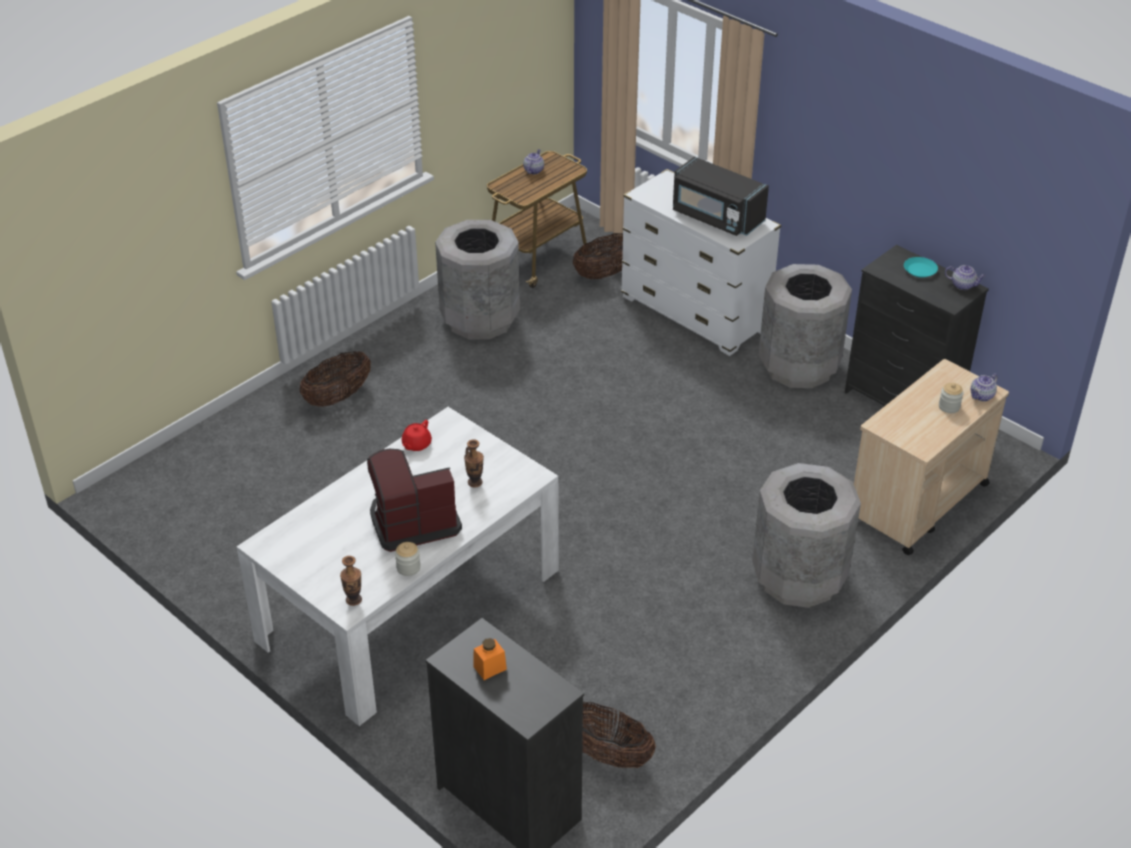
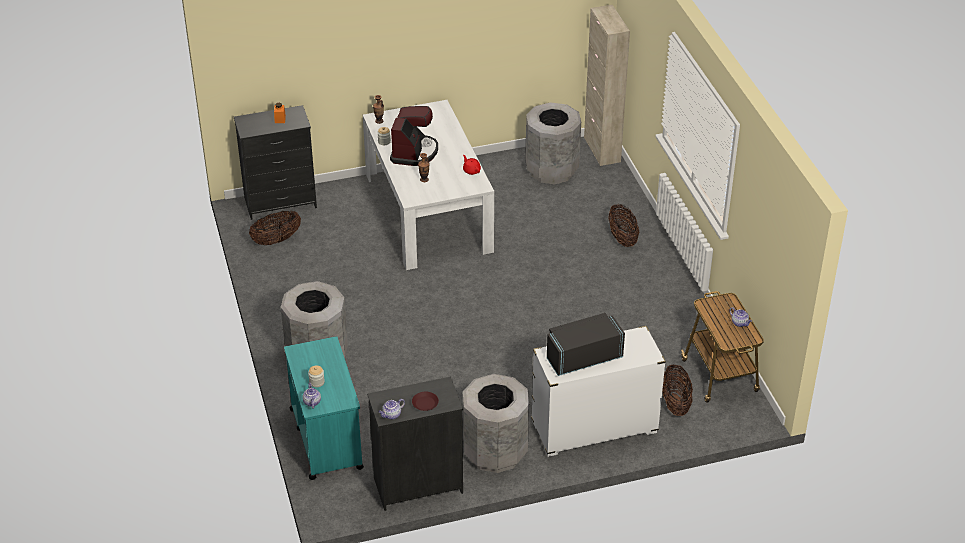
camera: 120 degrees right, 0 degrees up
(132, 482) = (602, 150): none -> beige cabinet
(480, 320) = (661, 322): grey trash can -> grey trash can (551, 170)
(917, 503) = (326, 438): beige cart -> turquoise cart
(920, 270) = (425, 403): turquoise plate -> brown plate

